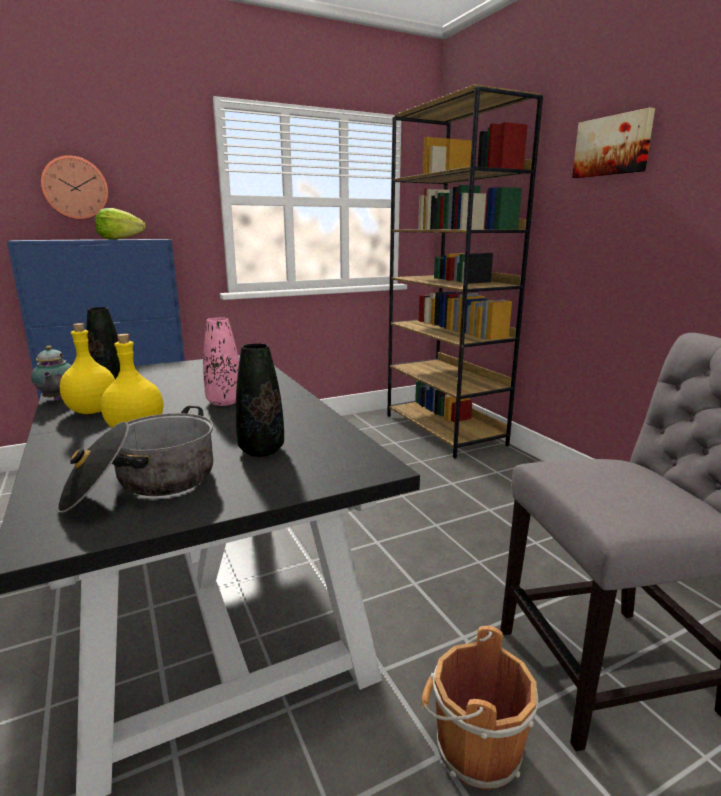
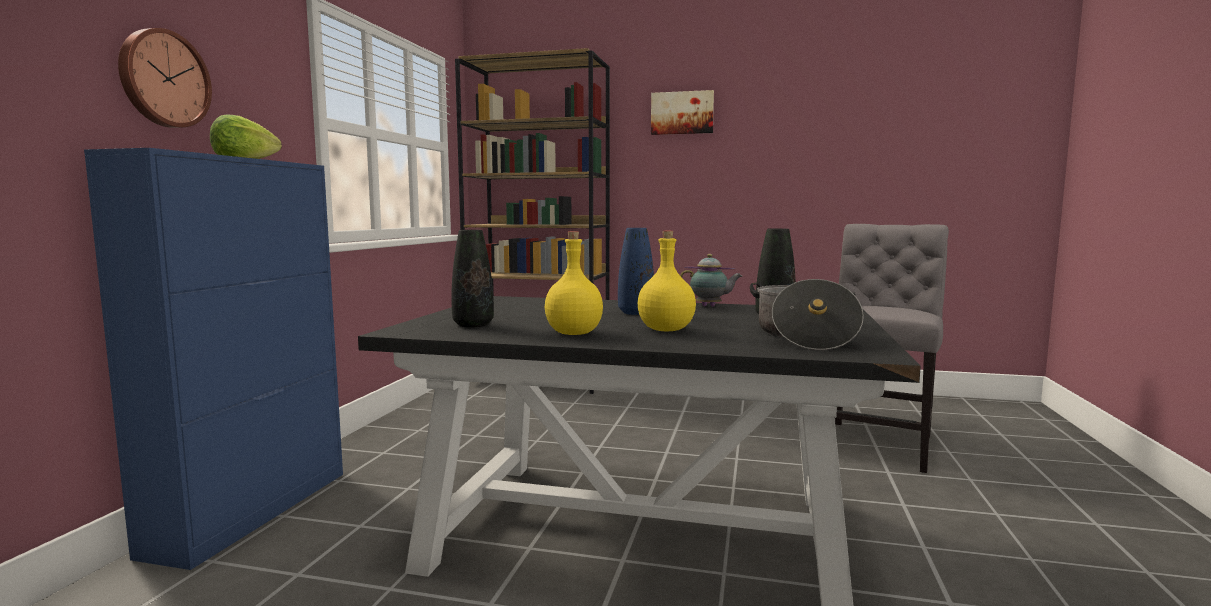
camera: 50 degrees left, 10 degrees down
(57, 400) = (498, 338): teapot -> teapot (710, 306)
(224, 402) = (636, 313): pink vase -> blue vase
(473, 749) = (905, 495): brown bucket -> none

